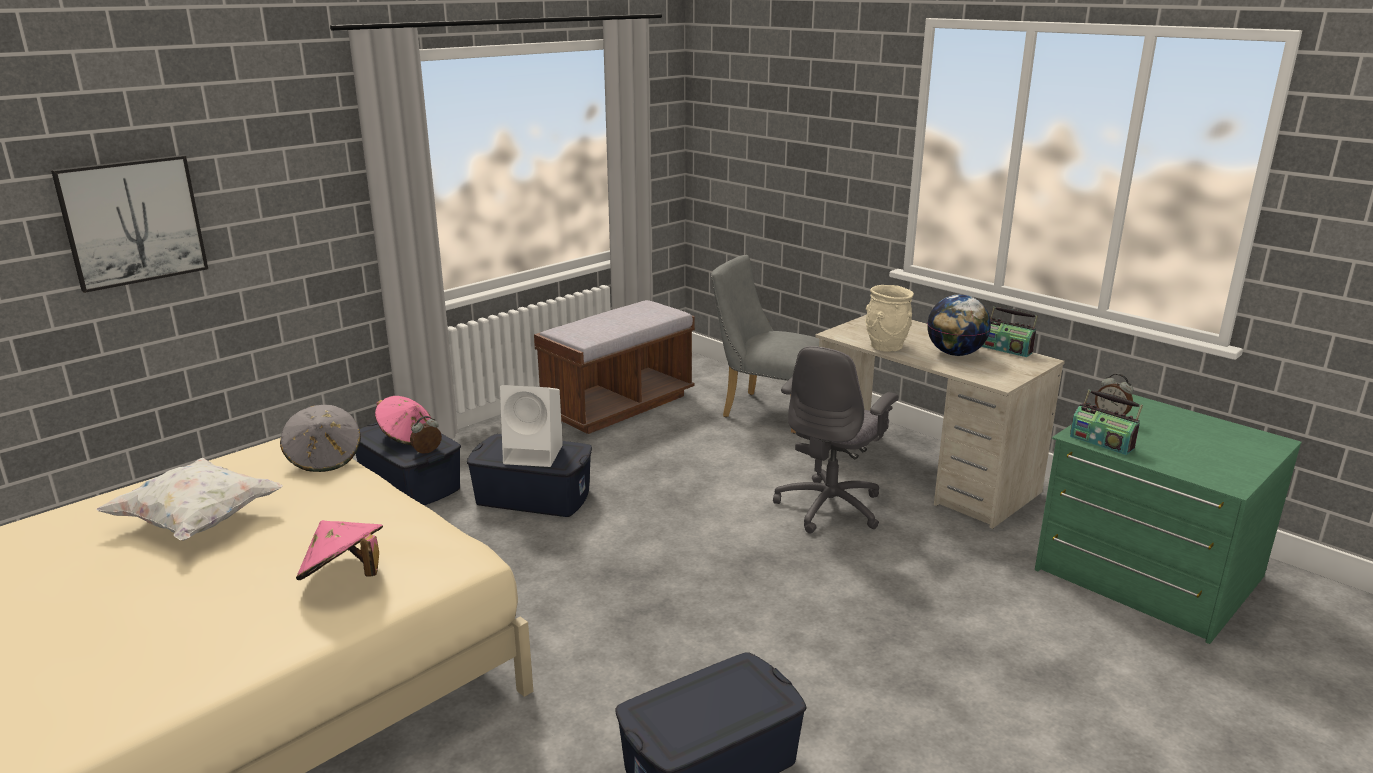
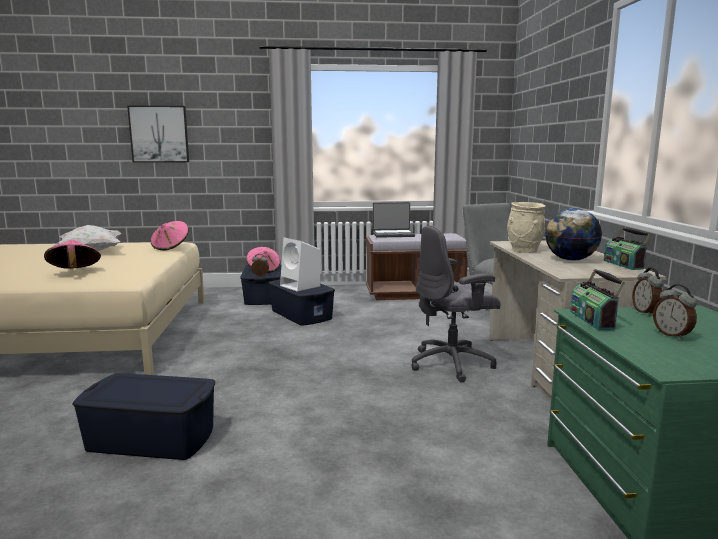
camera: 40 degrees right, 10 degrees down
(324, 459) = (170, 247): grey hat -> pink hat
(584, 325) = (393, 234): none -> laptop
(1171, 441) = (672, 335): none -> alarm clock

